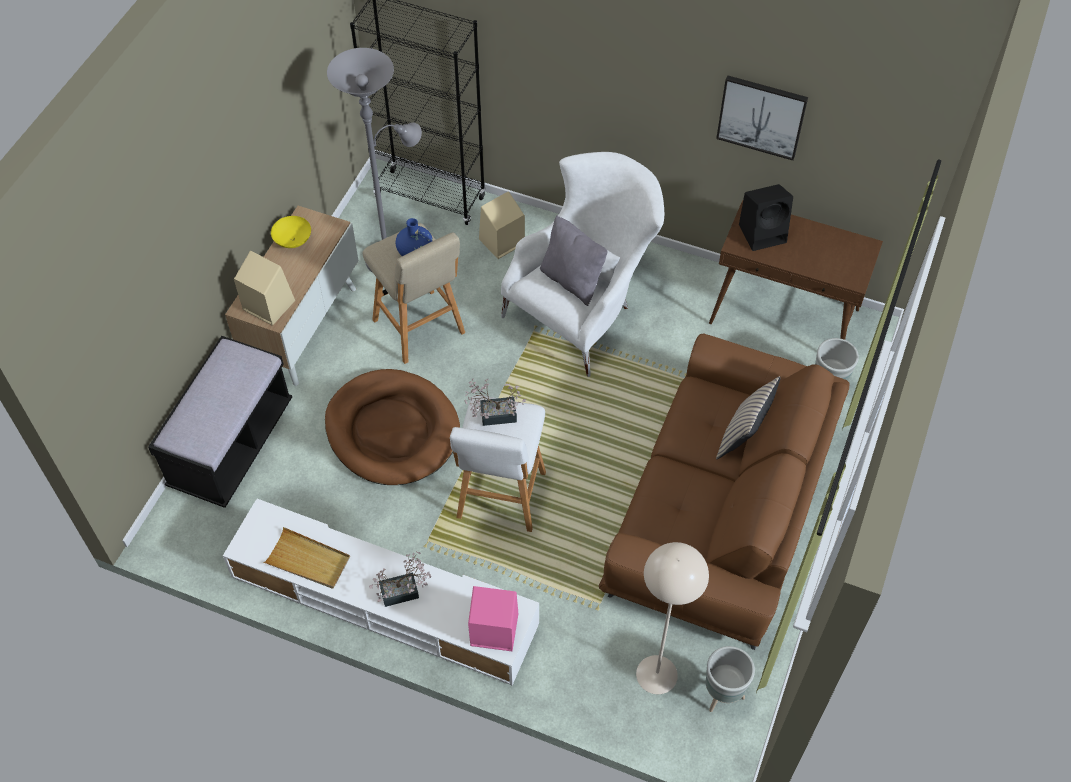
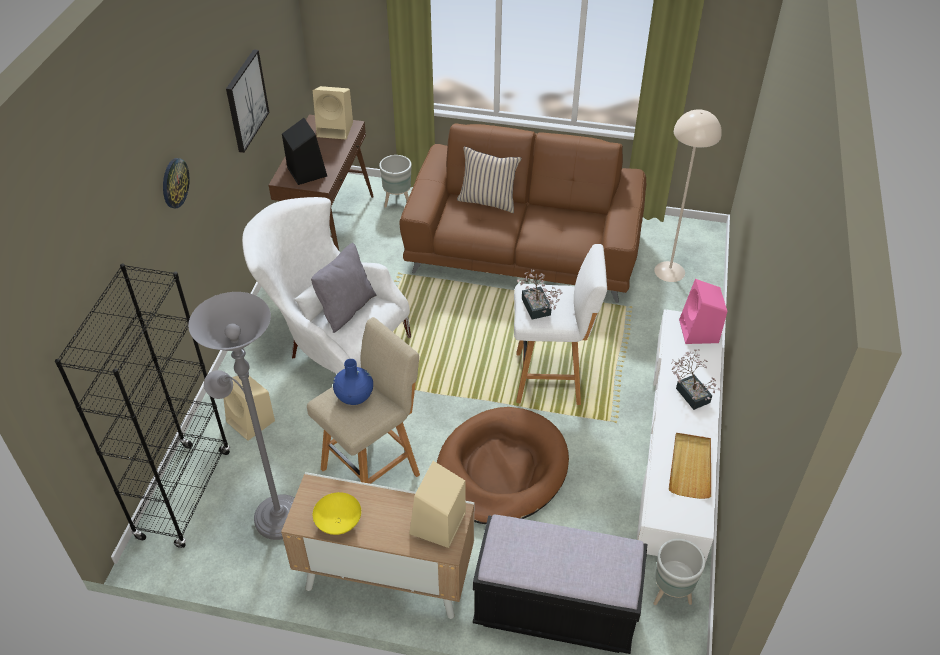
camera: 100 degrees left, 10 degrees down
(592, 52) = (174, 183): none -> wall clock
(723, 695) = (670, 239): grey planter -> grey planter (671, 594)
(847, 265) = (336, 129): none -> beige speaker

